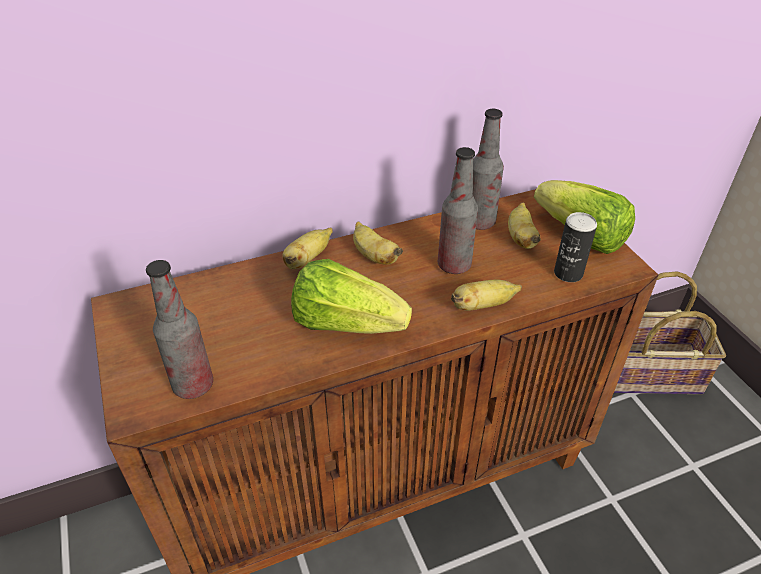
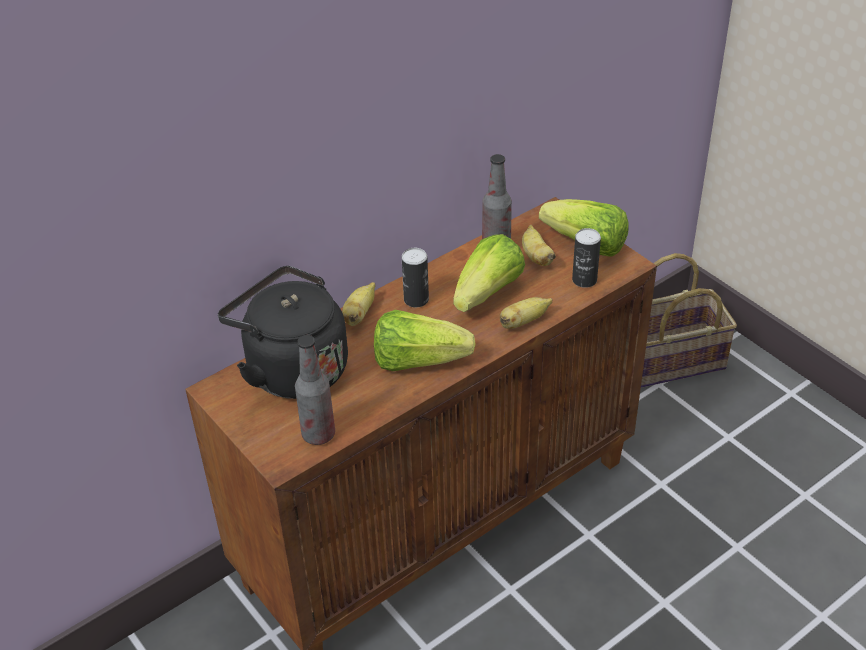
camera: 15 degrees left, 0 degrees up
(208, 301) = (292, 369): none -> black kettle
(374, 256) = (416, 299): banana -> can
(454, 265) = (488, 293): bottle -> lettuce

